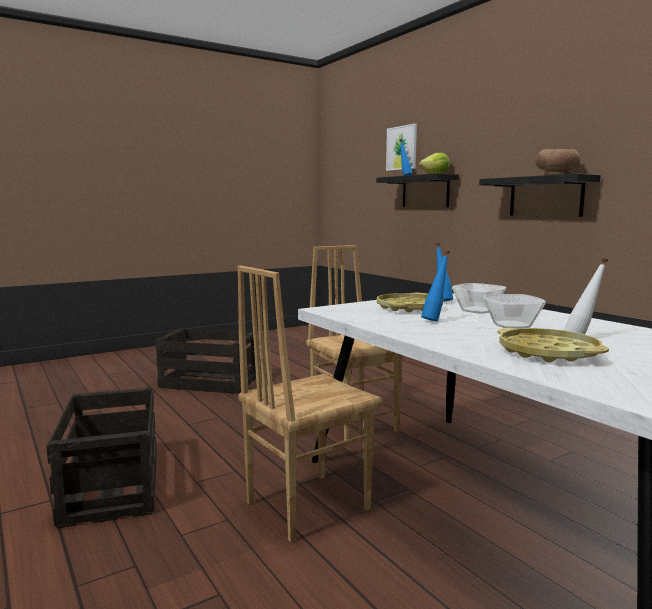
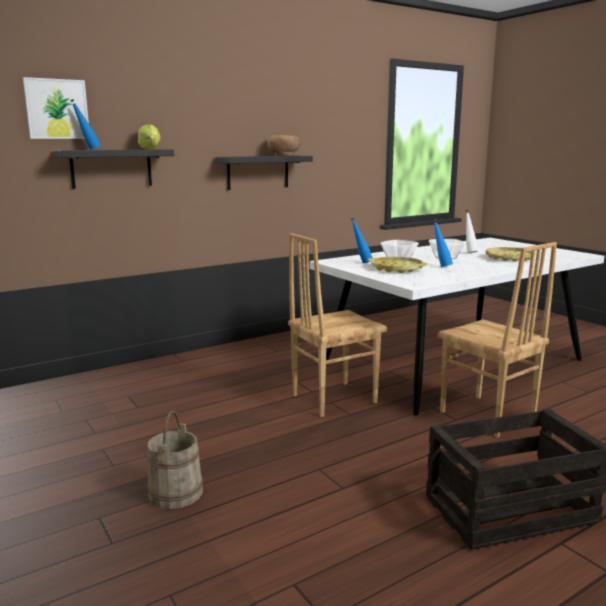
camera: 90 degrees left, 5 degrees up
(210, 382) = (175, 492): crate -> beige bucket

